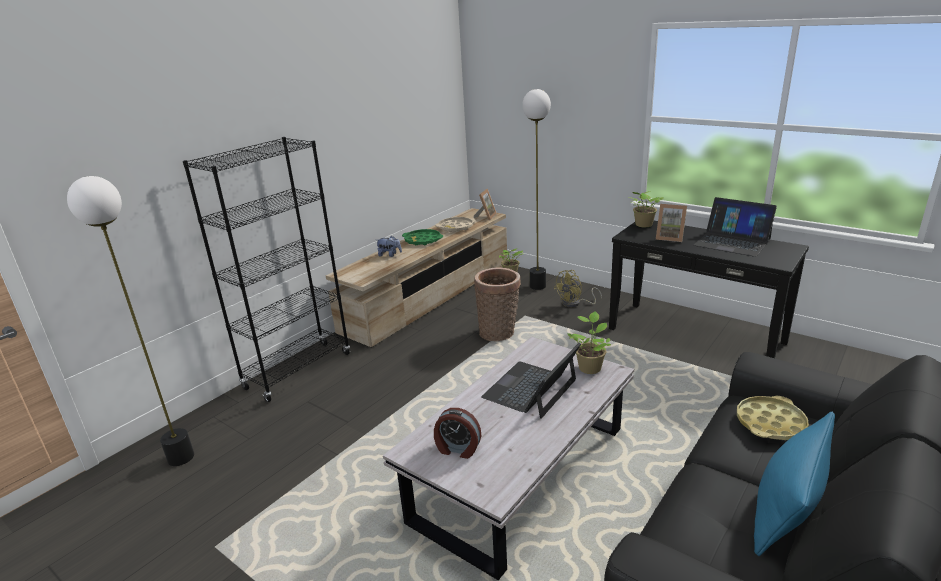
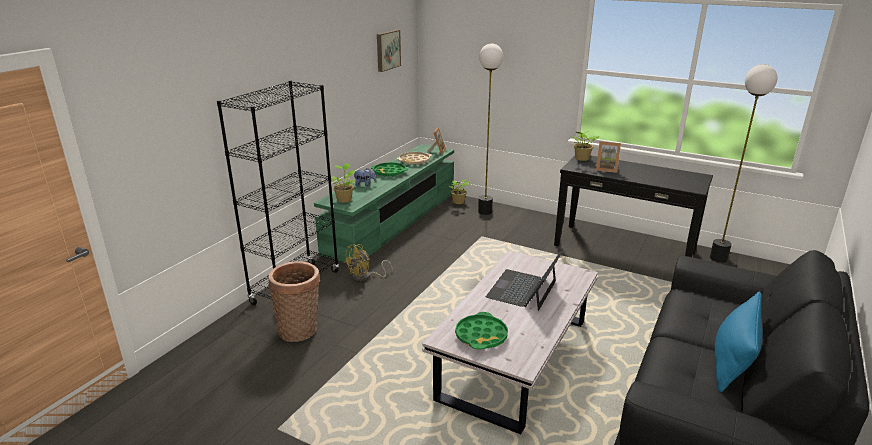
camera: 10 degrees left, 0 degrees up
(180, 458) = (215, 363): floor lamp -> floor lamp (718, 258)
(420, 101) = (387, 50): none -> picture
(430, 296) = (393, 222): beige tv stand -> green tv stand
(457, 449) = (481, 336): alarm clock -> green tray
(499, 332) = (463, 250): basket -> basket (300, 330)
(575, 303) = (521, 225): yellow fan -> yellow fan (365, 277)
(590, 367) = (563, 272): potted plant -> potted plant (344, 199)
(732, 242) = (655, 172): laptop -> none
(770, 423) = (707, 306): yellow tray -> none

